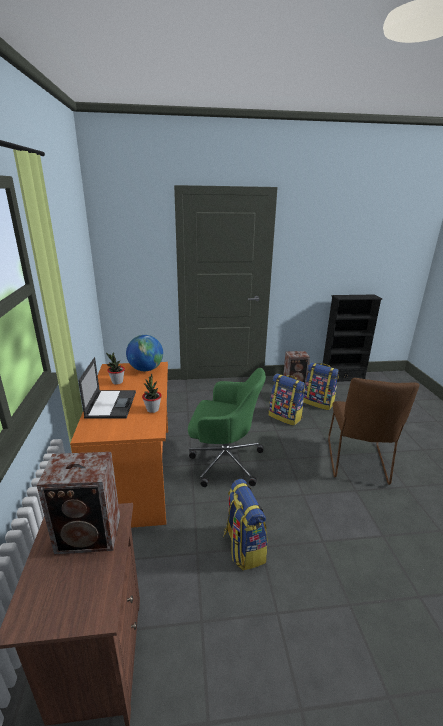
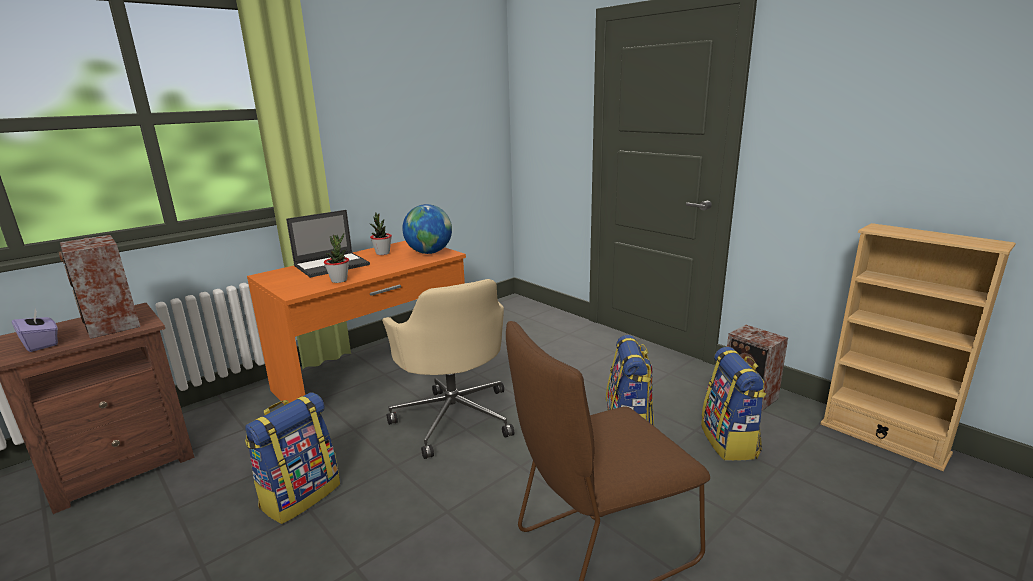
camera: 55 degrees right, 5 degrees down
(82, 588) = (41, 343): none -> purple tissue box
(224, 460) = (454, 417): green office chair -> beige office chair
(342, 378) = (883, 438): black bookcase -> beige bookcase

